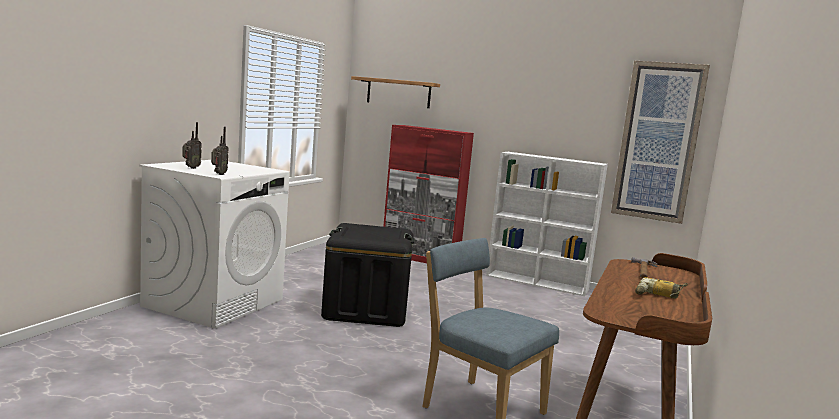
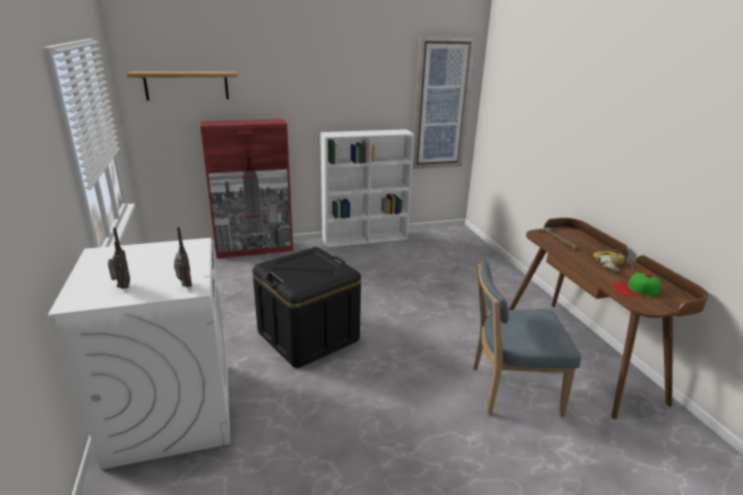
camera: 40 degrees left, 15 degrees up
(633, 307) = (635, 289): none -> cap

